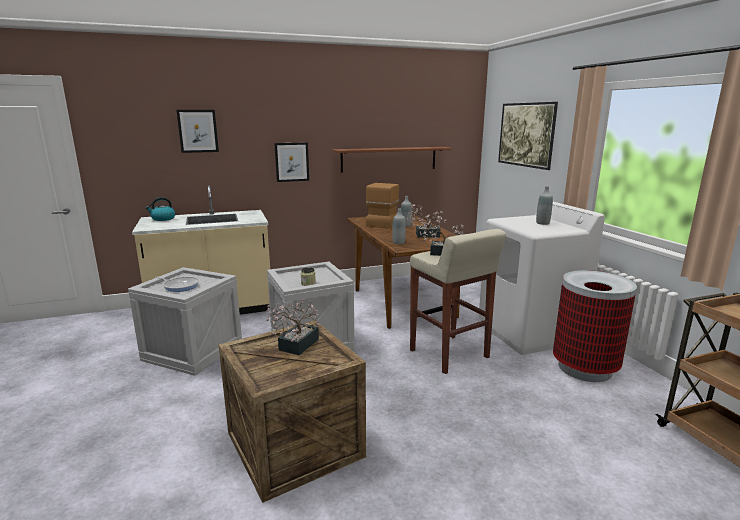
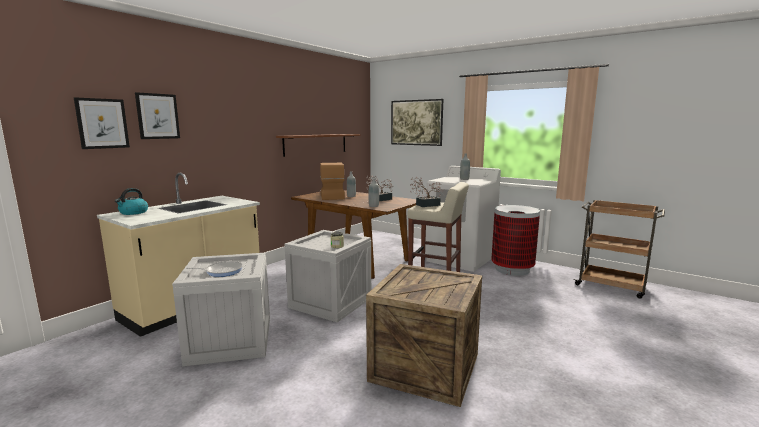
camera: 35 degrees left, 5 degrees down
(292, 162) = (245, 147): picture -> picture (102, 123)
(295, 346) = (422, 280): potted plant -> none

